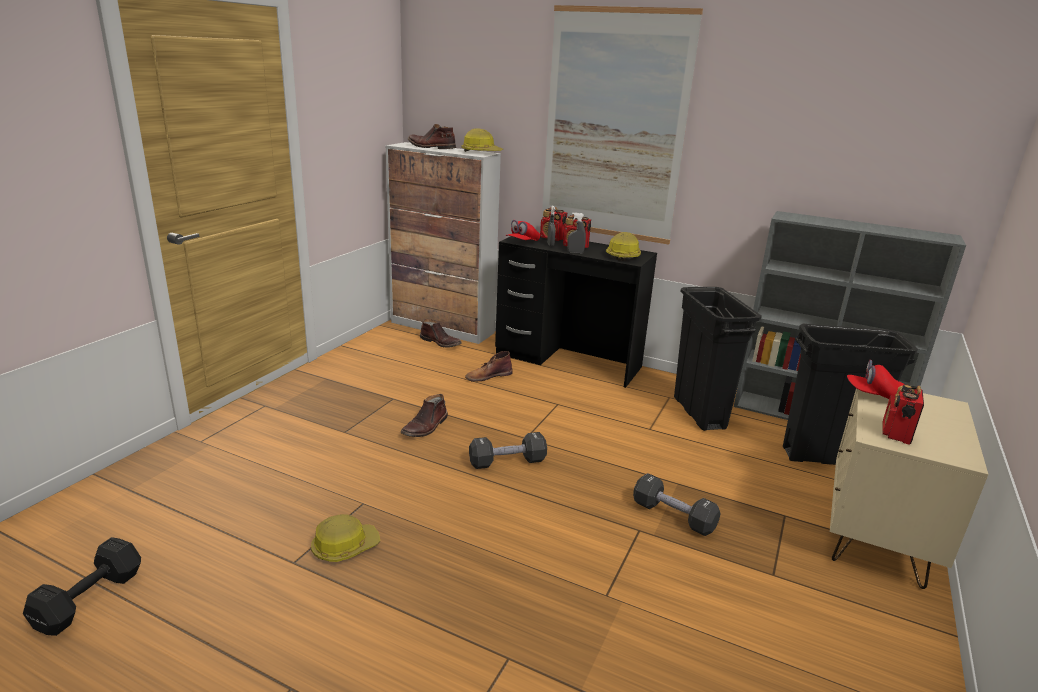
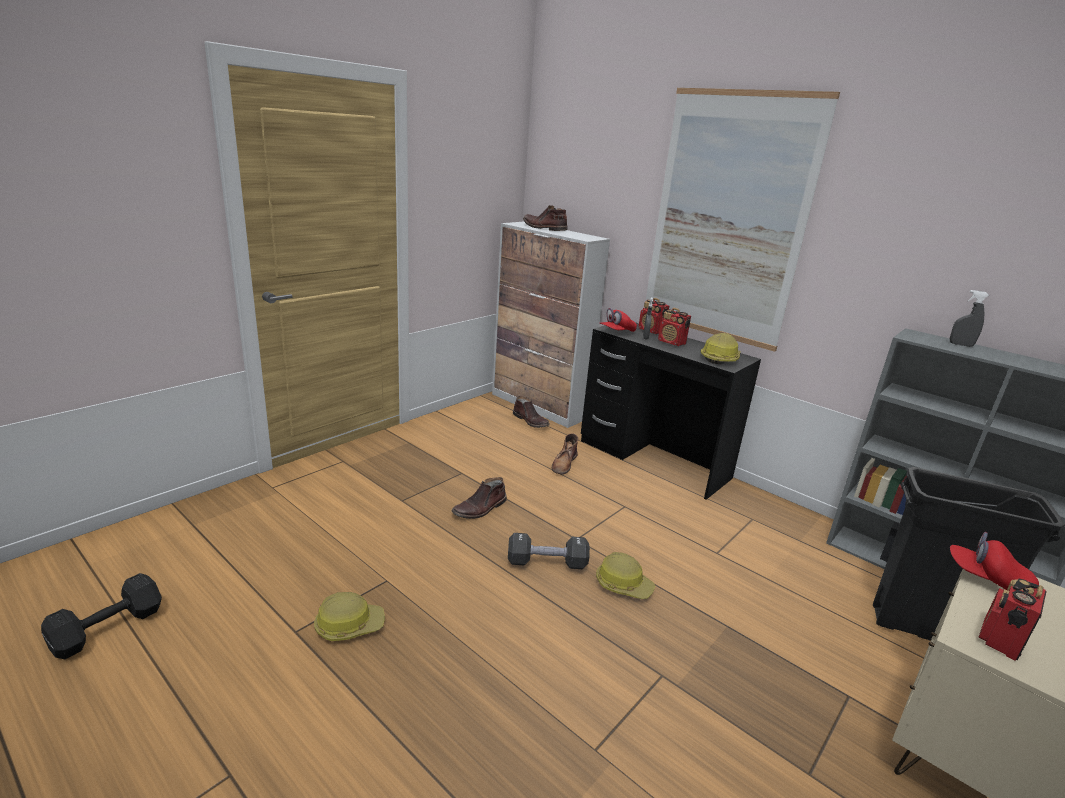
camera: 15 degrees right, 0 degrees up
(481, 152) = (590, 236): hard hat -> hard hat (623, 584)
(488, 376) = (564, 463): brown boot -> brown boot turned 60 degrees counterclockwise
(575, 252) = (668, 349): grey spray bottle -> grey spray bottle (960, 344)
(673, 516) = (708, 666): black dumbbell -> none
(699, 413) = (782, 544): black trash can -> none

